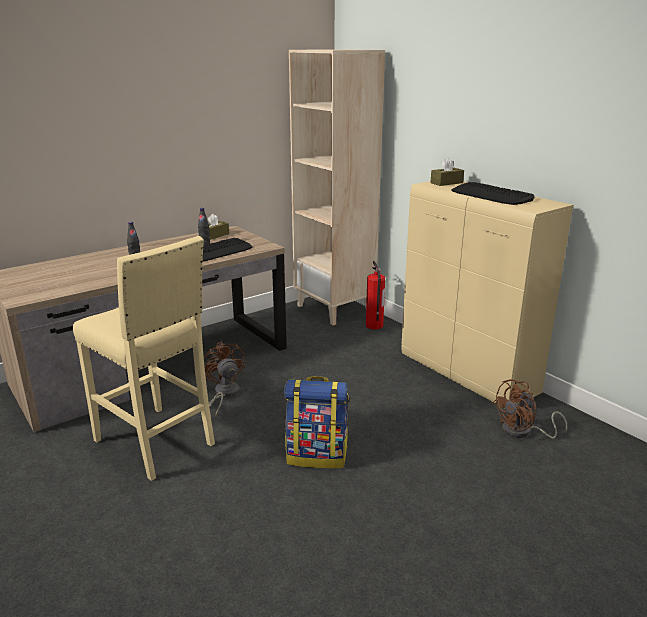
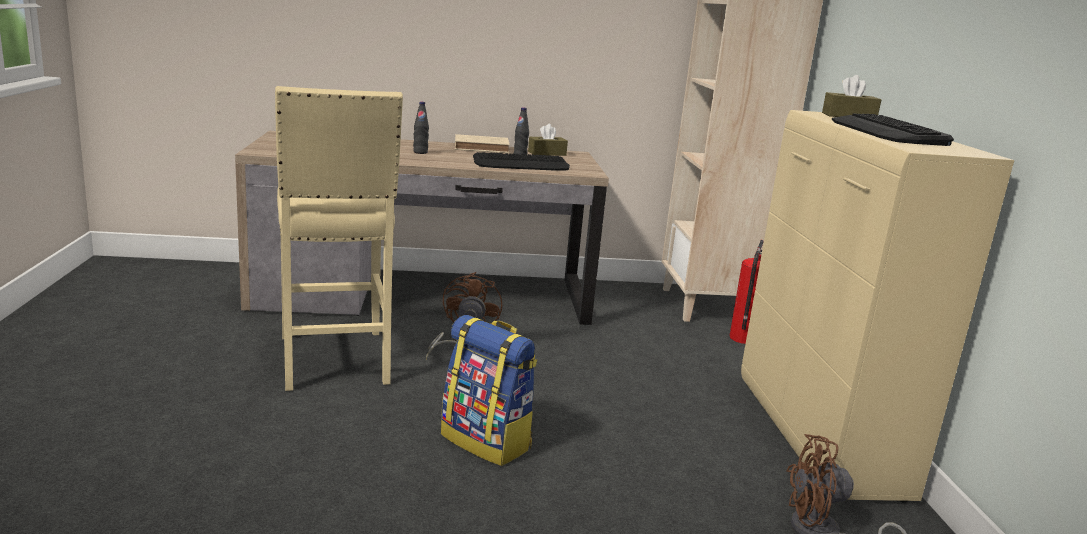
camera: 30 degrees right, 5 degrees down
(168, 243) = (483, 148): none -> beige book

